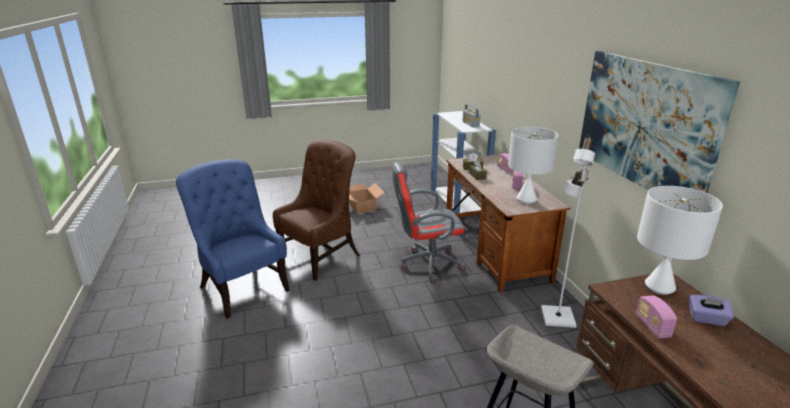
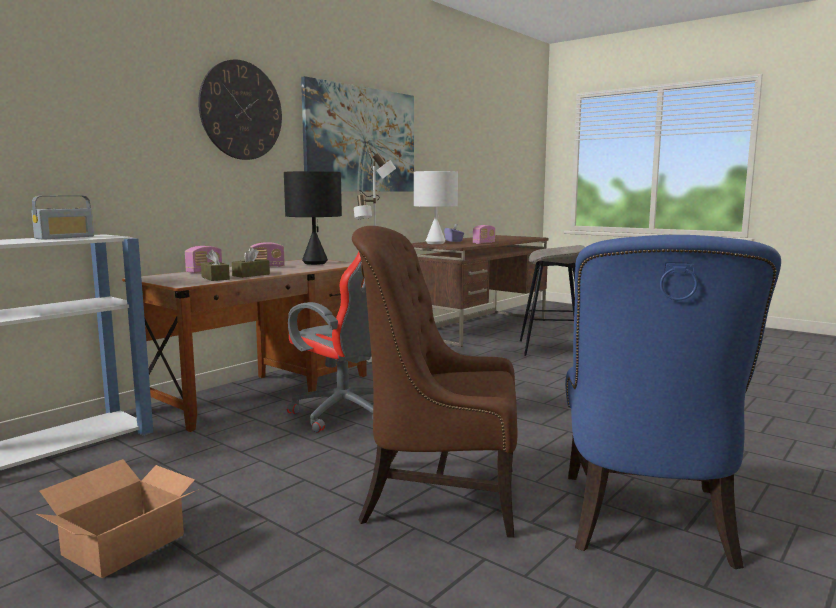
camera: 125 degrees left, 15 degrees down
(526, 200) = (314, 263): white table lamp -> black table lamp
(556, 76) = (241, 110): none -> wall clock

